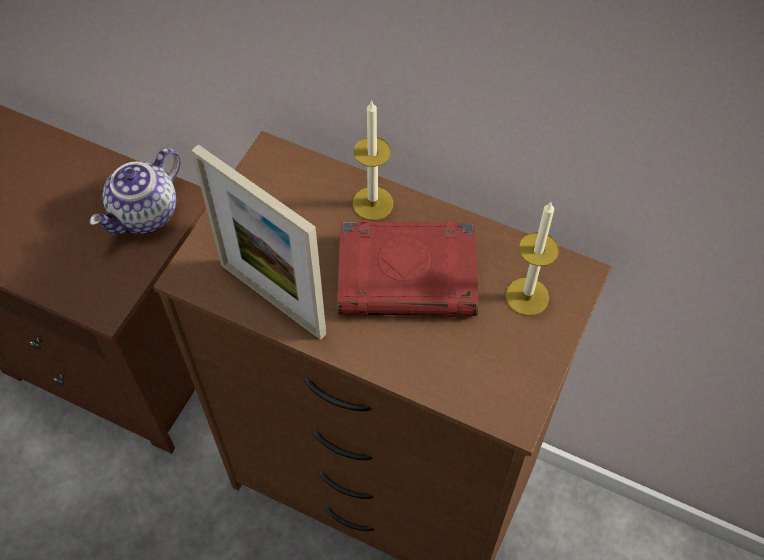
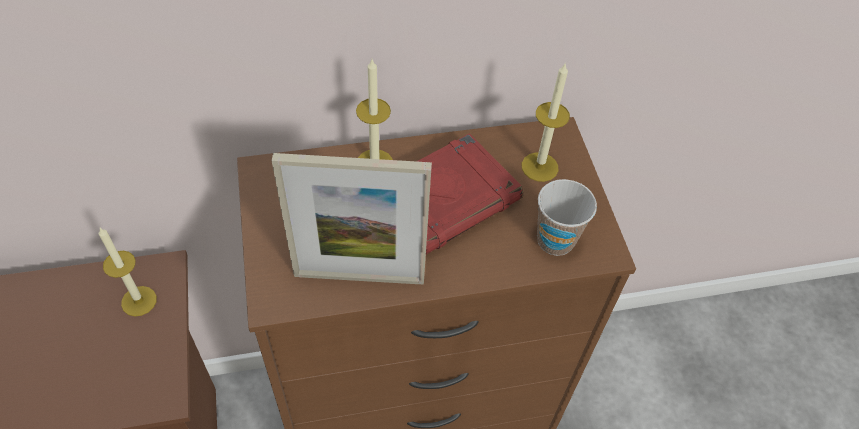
camera: 40 degrees left, 5 degrees down
(146, 215) = (139, 301): teapot -> candle
(476, 376) = (555, 240): none -> cup

